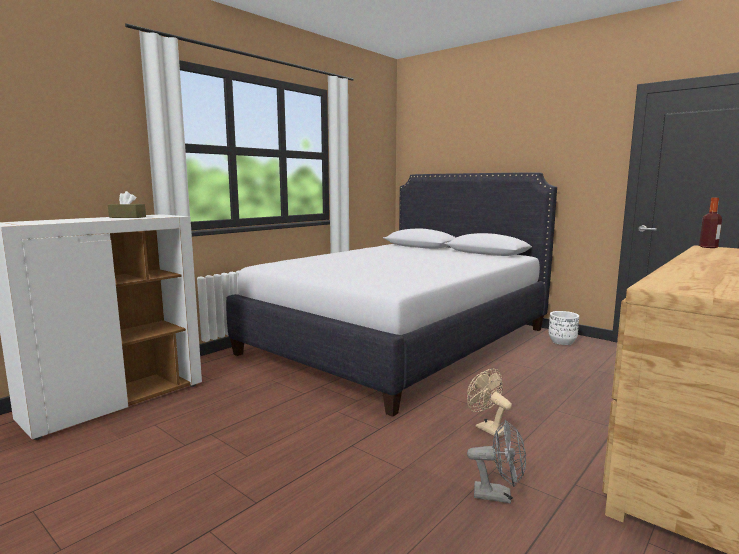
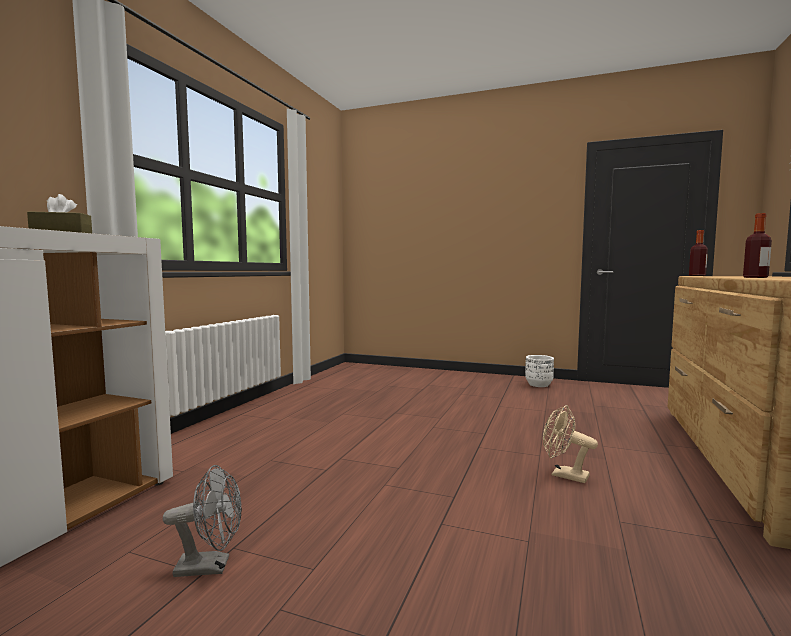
camera: 20 degrees left, 5 degrees down
(399, 340) = (386, 399): white bed -> none
(498, 495) = (657, 549): grey fan -> grey fan (211, 566)
(689, 266) = (755, 277): none -> bottle

